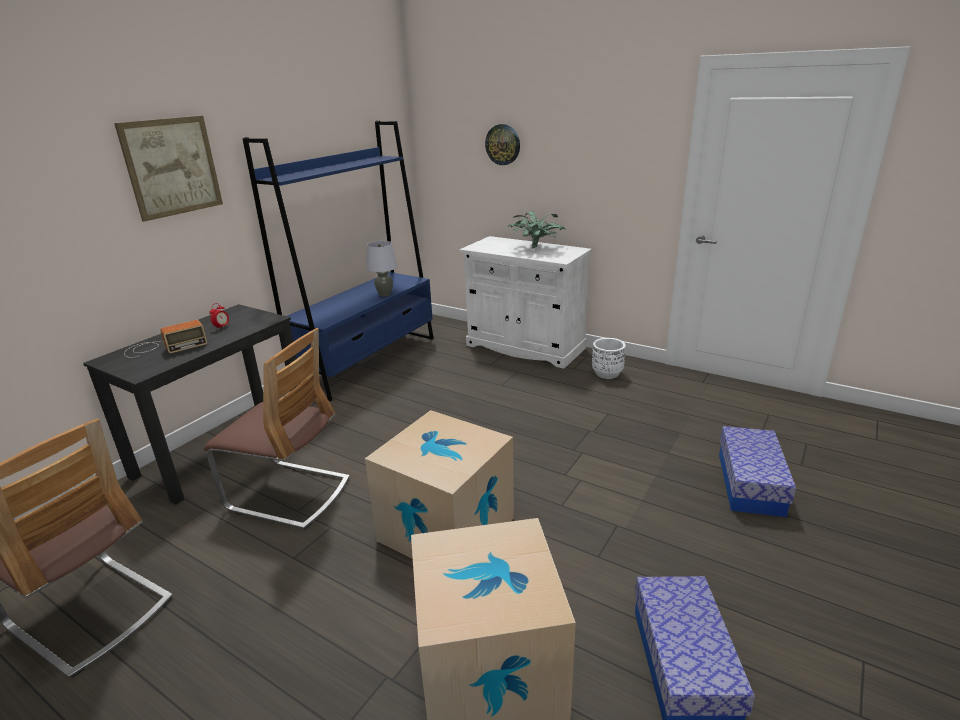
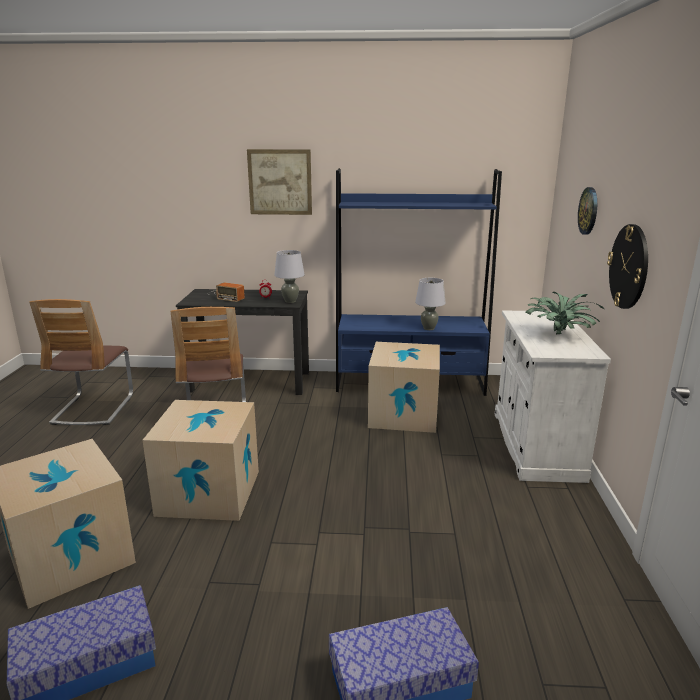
camera: 60 degrees right, 5 degrees down
(261, 318) = (290, 301): none -> grey table lamp
(419, 381) = (403, 414): none -> cardboard box
(594, 176) = (629, 266): none -> wall clock
(607, 374) = (544, 512): white planter -> none

